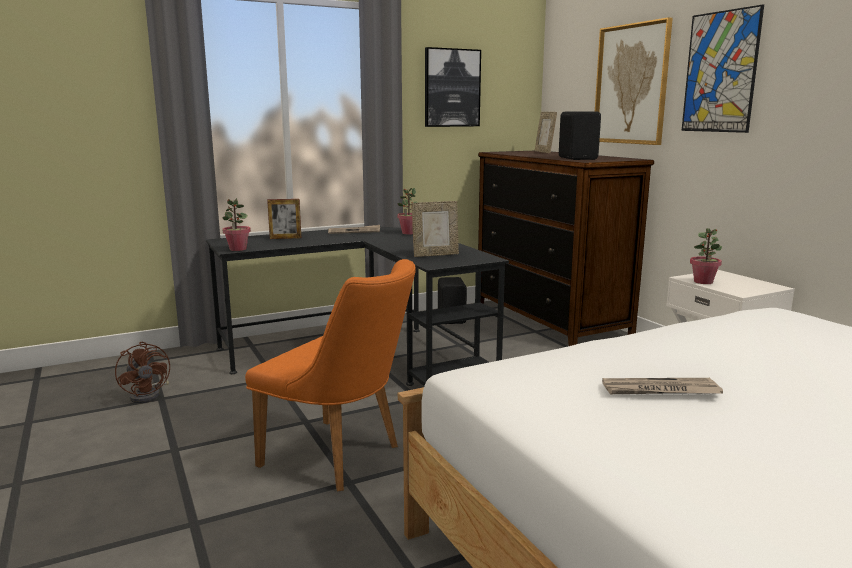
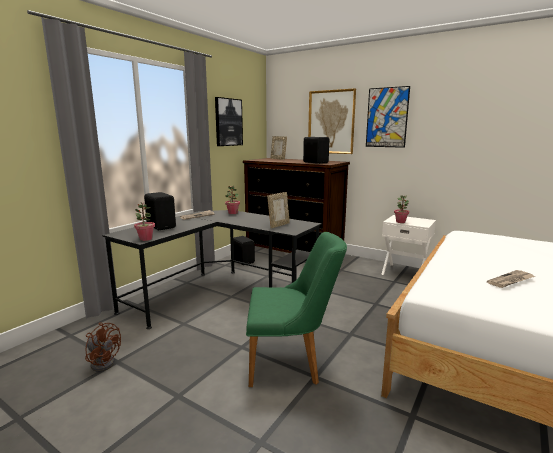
camera: 30 degrees left, 0 degrees up
(285, 238) = (162, 226): picture frame -> black speaker
(341, 458) = (291, 363): orange chair -> green chair

